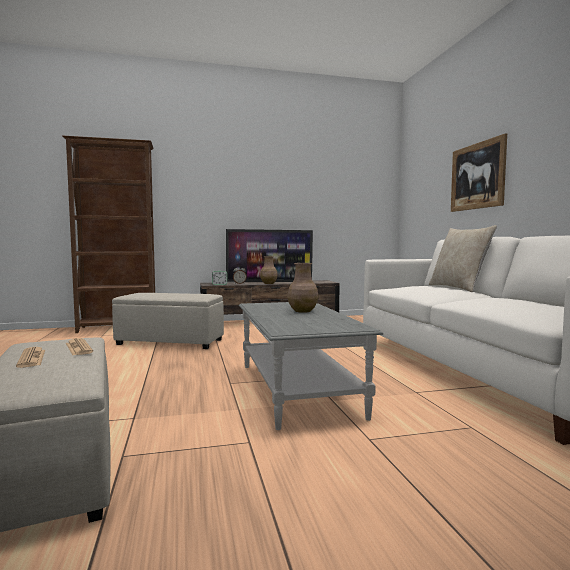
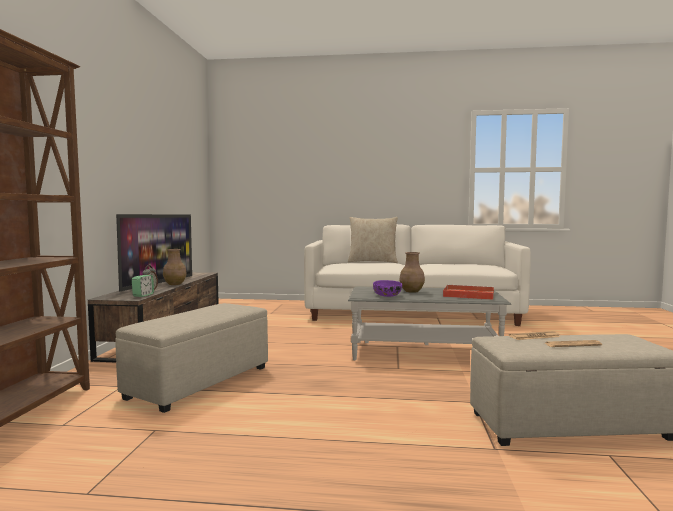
camera: 70 degrees left, 0 degrees up
(264, 308) = (387, 295): none -> purple bowl
(304, 323) = (467, 295): none -> red tray
(477, 176) = (328, 174): picture -> none

